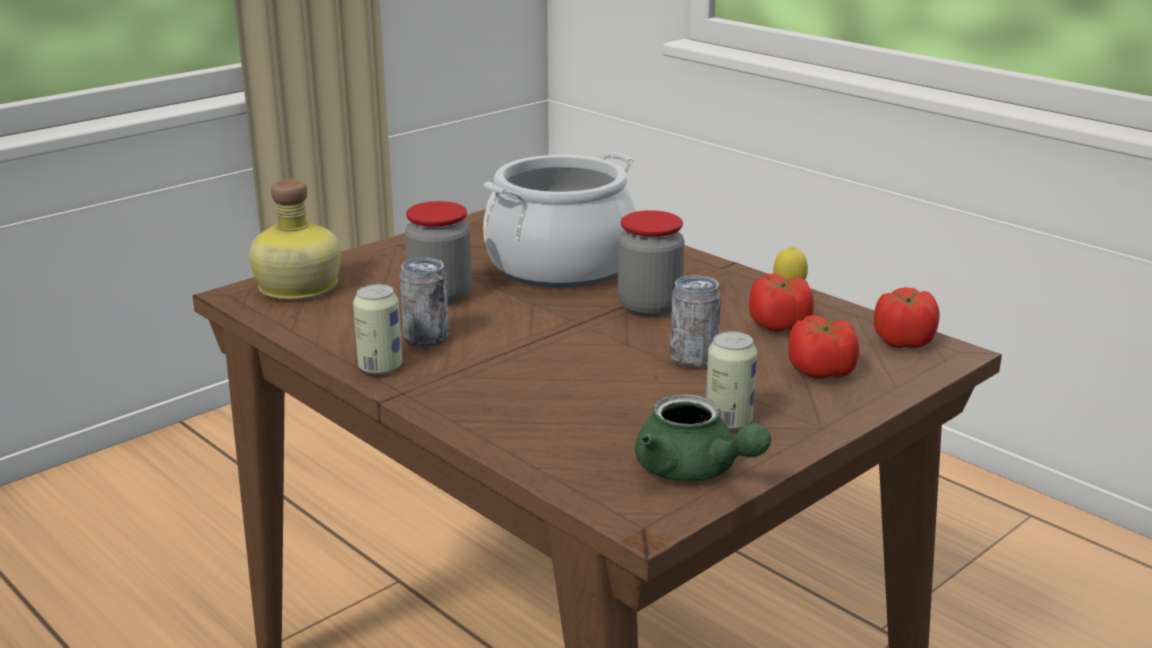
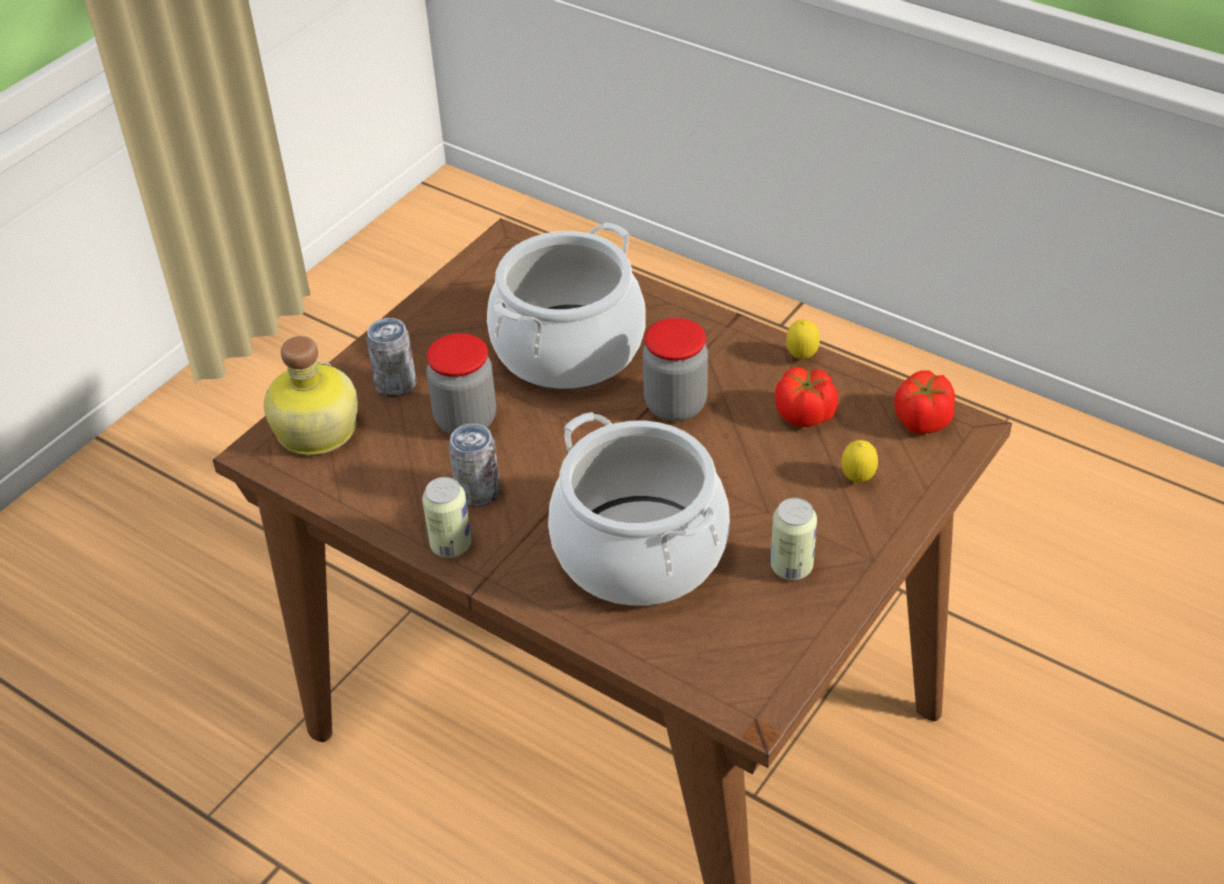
camera: 10 degrees left, 20 degrees up
(569, 393) = (639, 551): none -> cooking pot
(693, 359) = (738, 481): can -> can (396, 385)
(694, 471) = (779, 639): green teapot -> none
(821, 372) = (857, 480): tomato -> lemon

